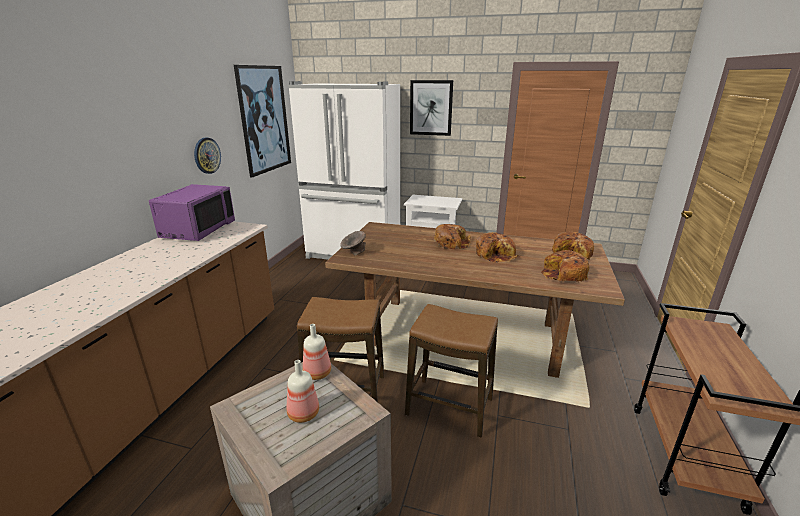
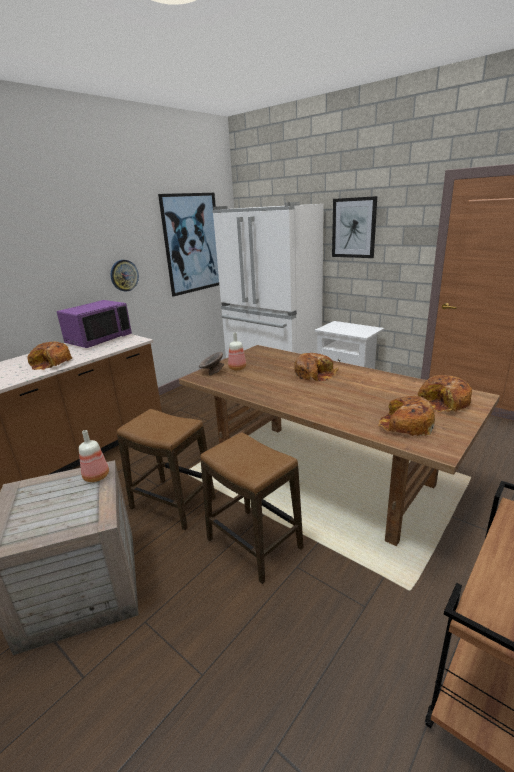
camera: 25 degrees right, 0 degrees up
(302, 413) = (53, 508): bottle -> bottle (237, 368)
(495, 254) = (349, 391): bread -> bread (51, 363)

